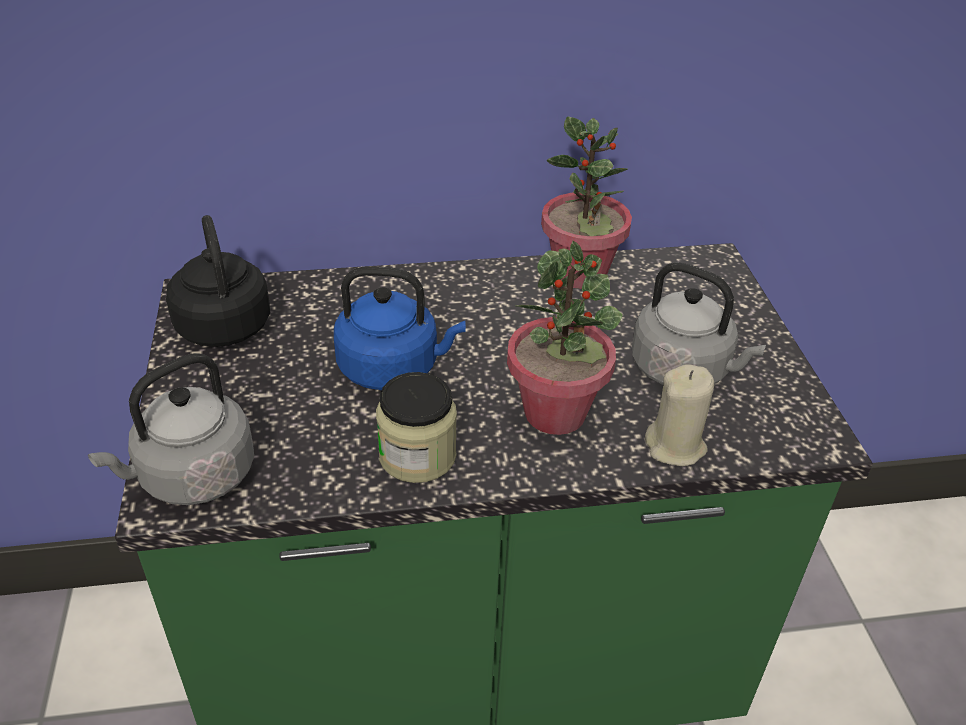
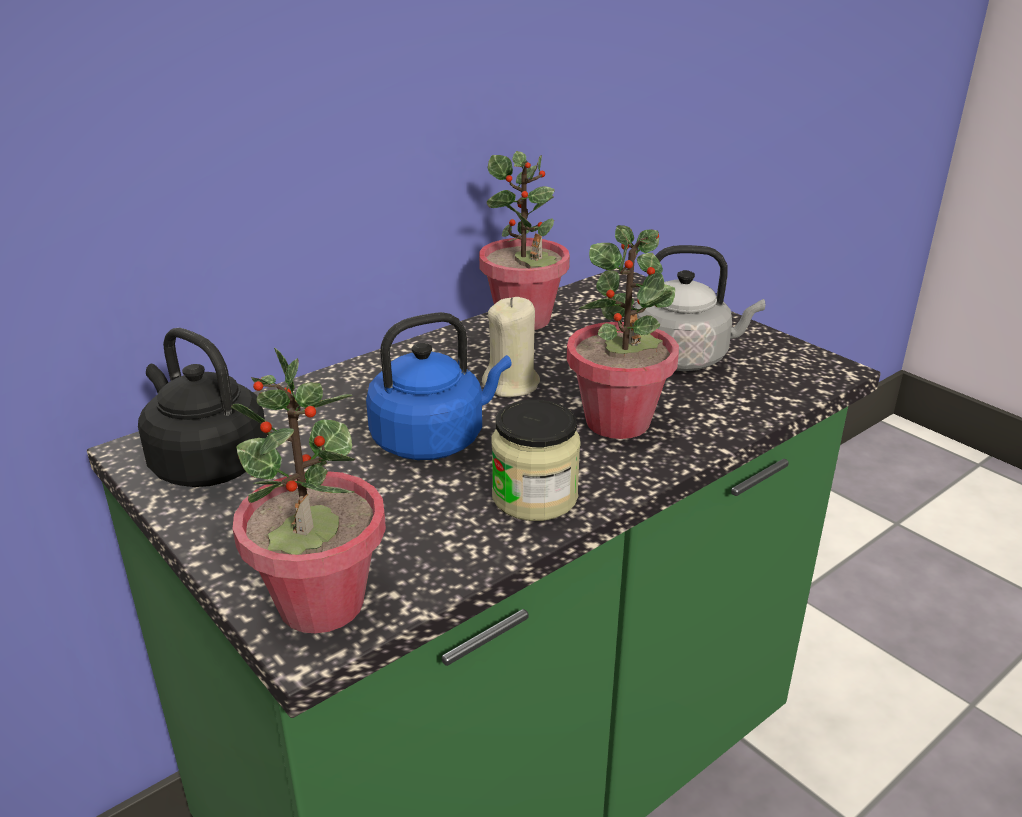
camera: 30 degrees left, 10 degrees down
(192, 477) = (321, 604): grey kettle -> potted plant
(675, 446) = (738, 410): beige candle -> beige candle (512, 384)

